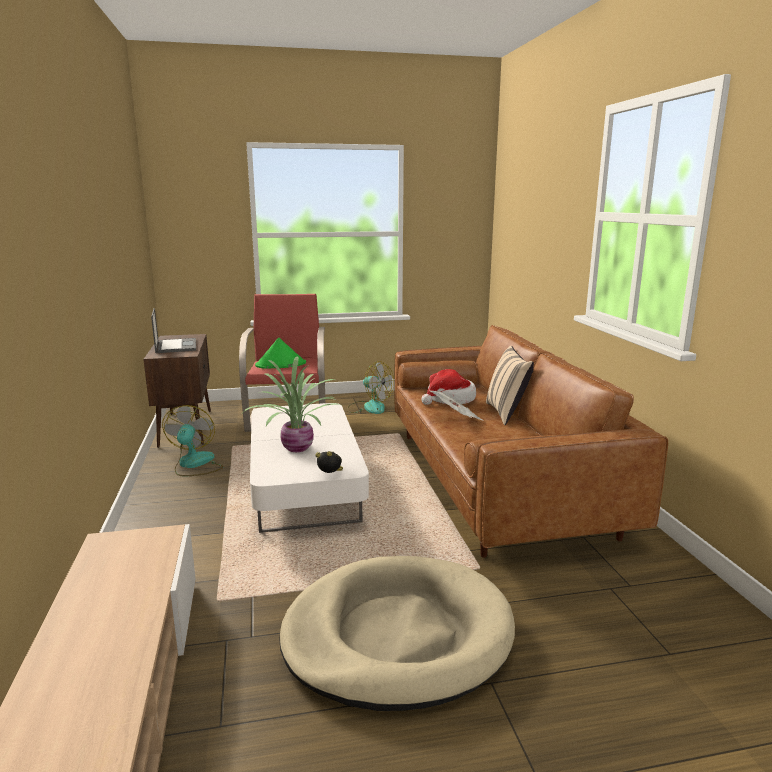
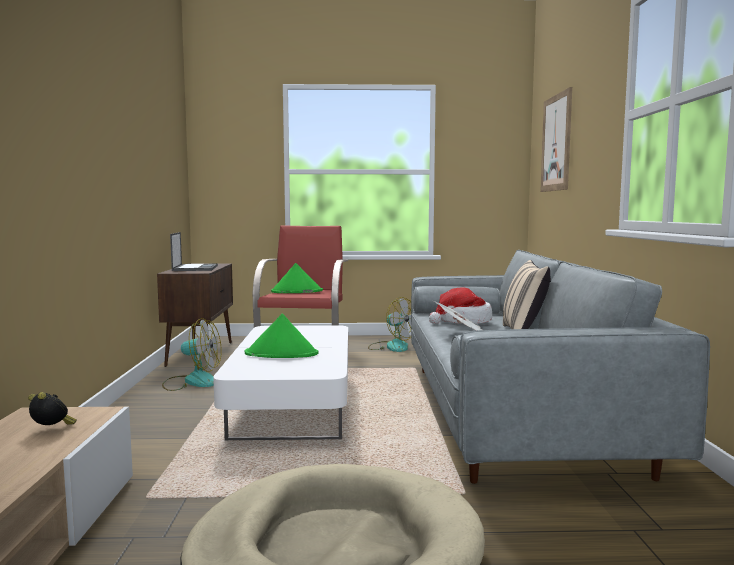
camera: 10 degrees right, 10 degrees down
(194, 464) = (192, 381): fan -> fan turned 90 degrees clockwise
(298, 447) = (282, 354): potted plant -> green hat
(330, 475) = (302, 375): alarm clock -> alarm clock (52, 430)
(495, 480) = (511, 413): brown sofa -> grey sofa
(523, 215) = (556, 143): none -> picture

